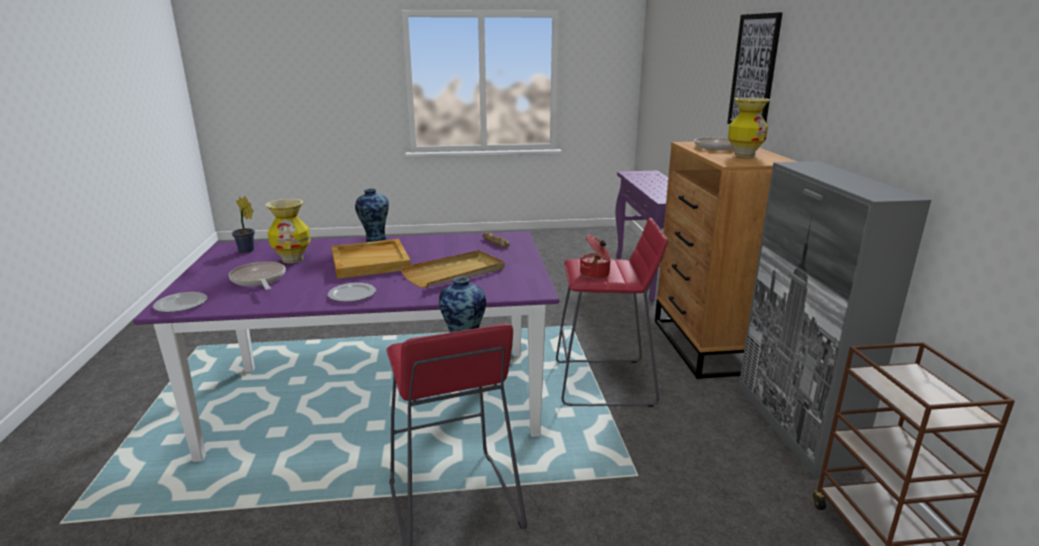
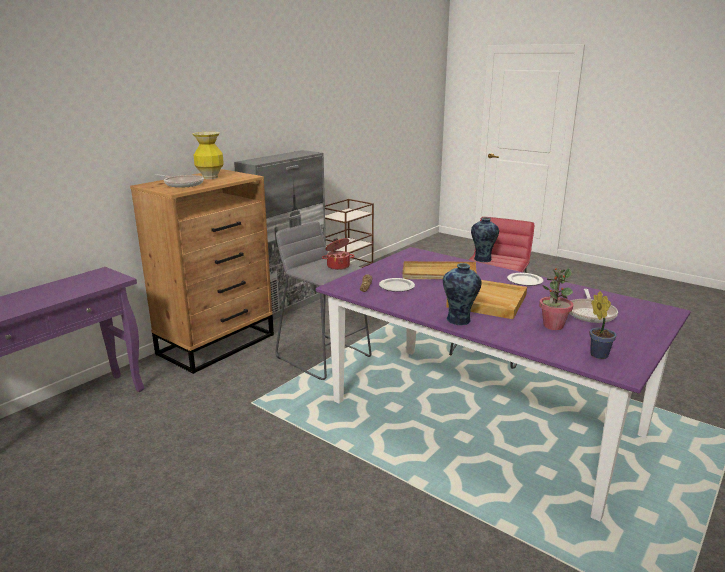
camera: 135 degrees left, 0 degrees up
(181, 304) = (655, 310): plate -> plate (396, 286)
(293, 259) = (553, 326): vase -> potted plant
(605, 383) = (323, 356): red stool -> grey stool
(753, 73) = (122, 120): picture -> none

